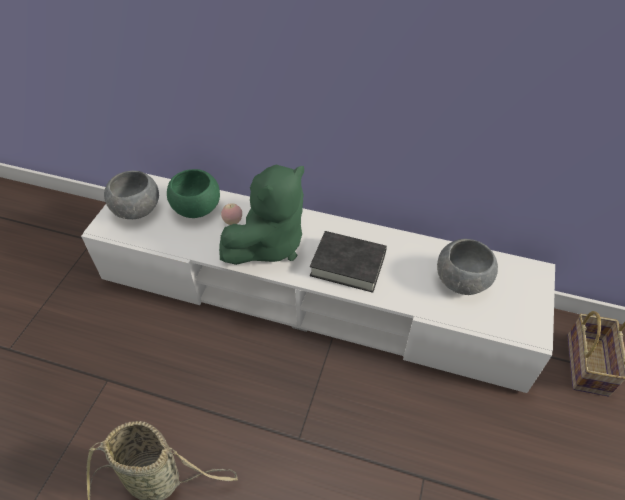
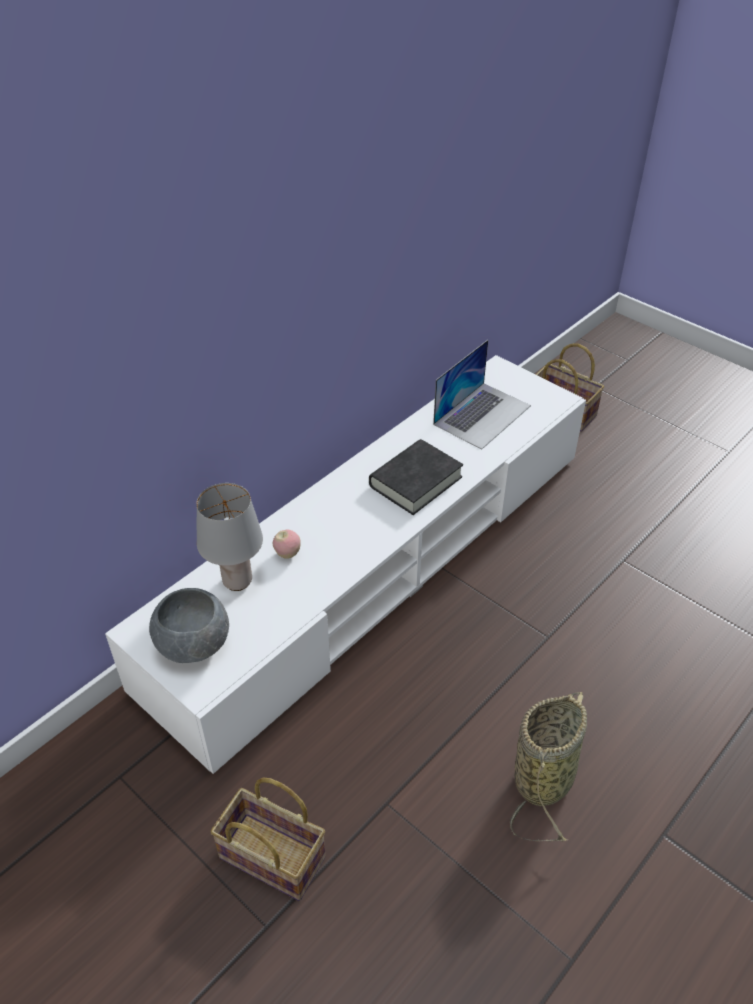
camera: 65 degrees left, 5 degrees down
(54, 331) = (269, 858): none -> basket
(196, 208) = (237, 582): green bowl -> grey table lamp
(269, 244) = (345, 533): green plush toy -> none
(462, 280) = (482, 414): grey bowl -> laptop

